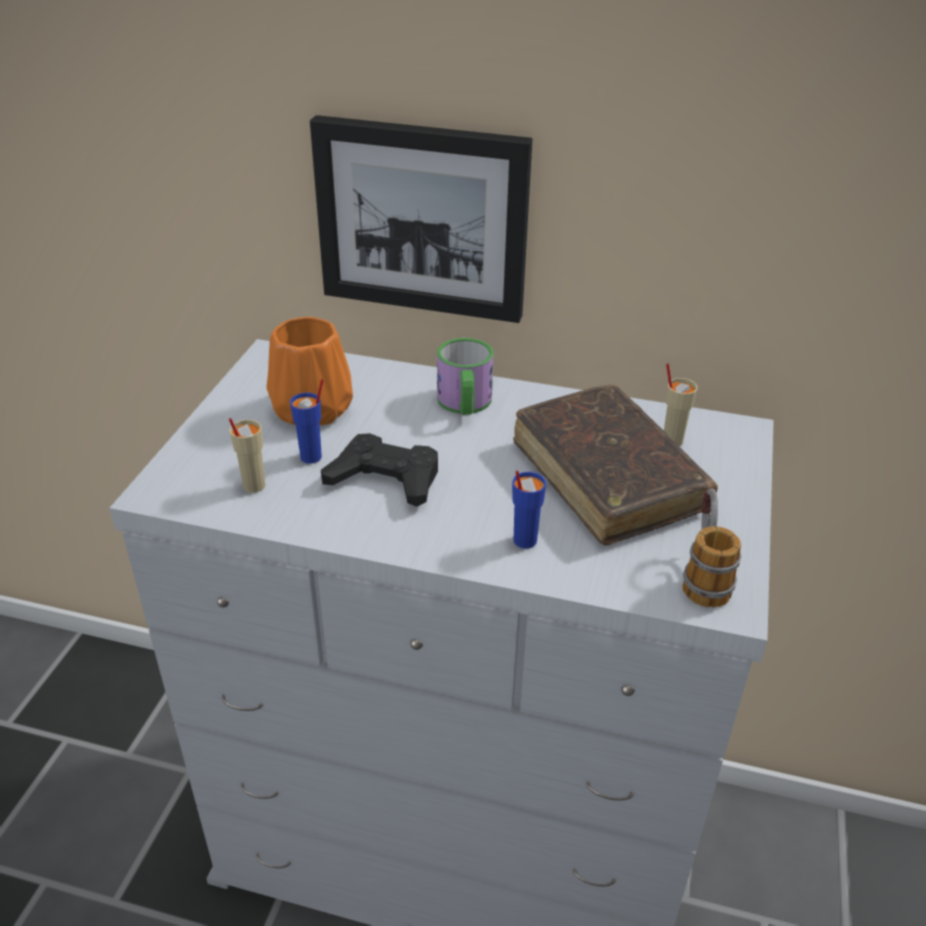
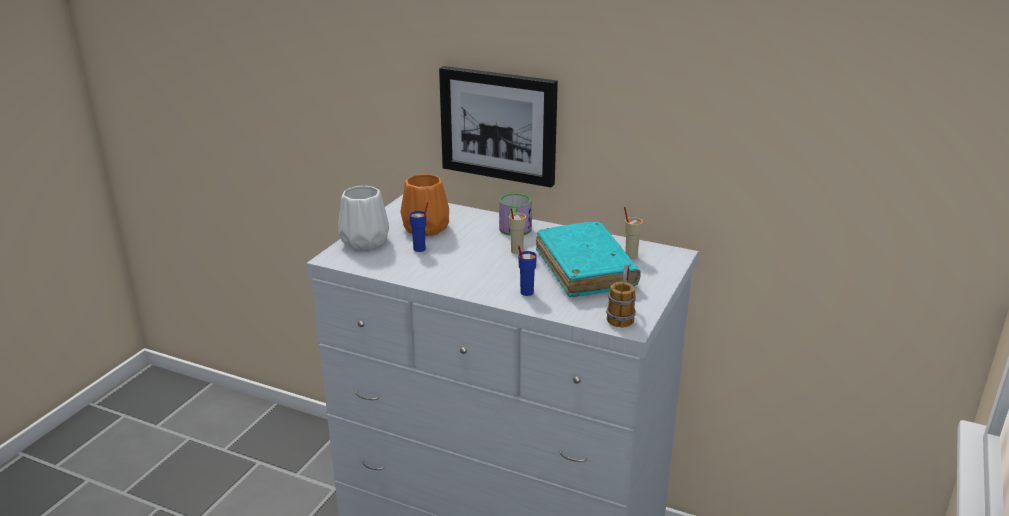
camera: 10 degrees right, 10 degrees down
(210, 446) = (365, 241): none -> white vase
(253, 486) = (384, 259): beige cup -> beige cup (516, 251)
(385, 478) = (458, 261): black game controller -> none
(607, 477) = (585, 269): brown book -> turquoise book

